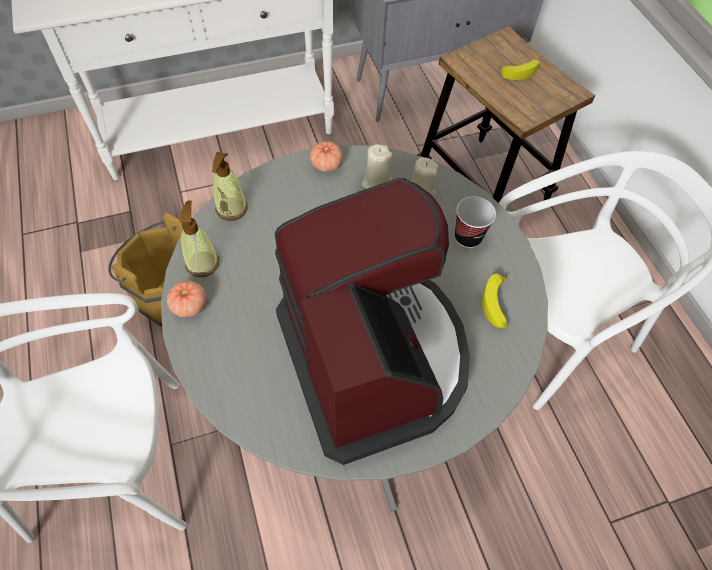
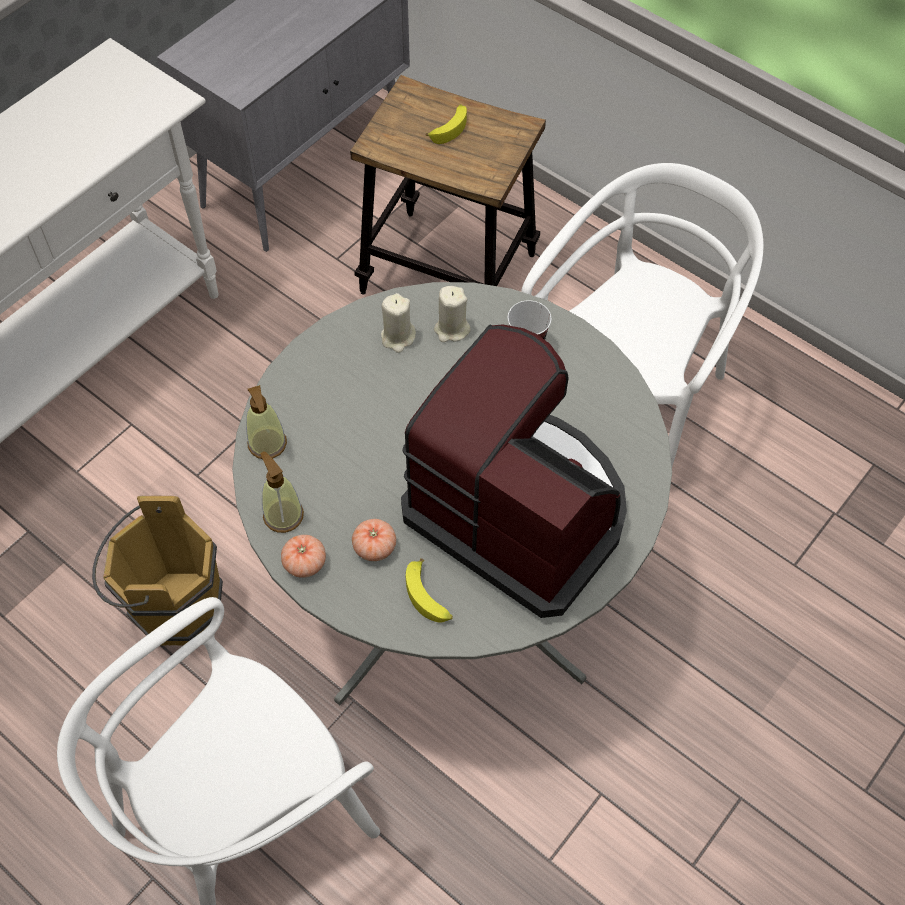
camera: 30 degrees left, 0 degrees up
(326, 164) = (330, 343): tomato -> tomato (374, 547)
(496, 306) = (596, 400): banana -> banana (428, 597)

